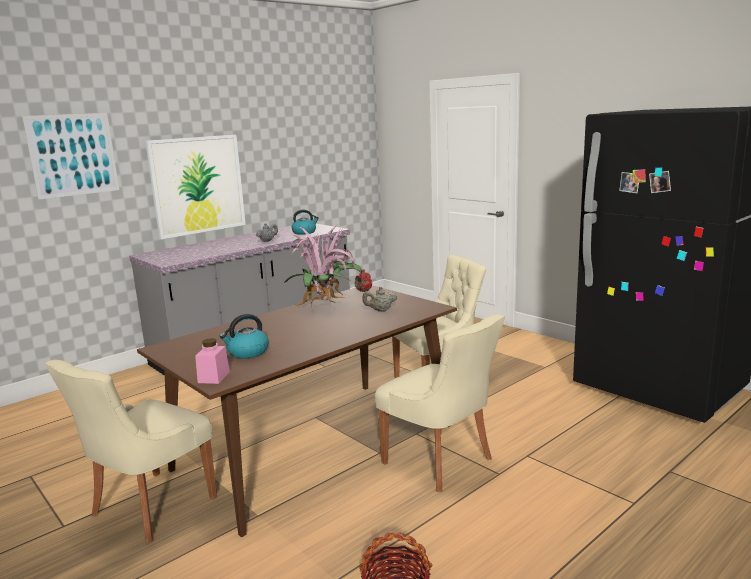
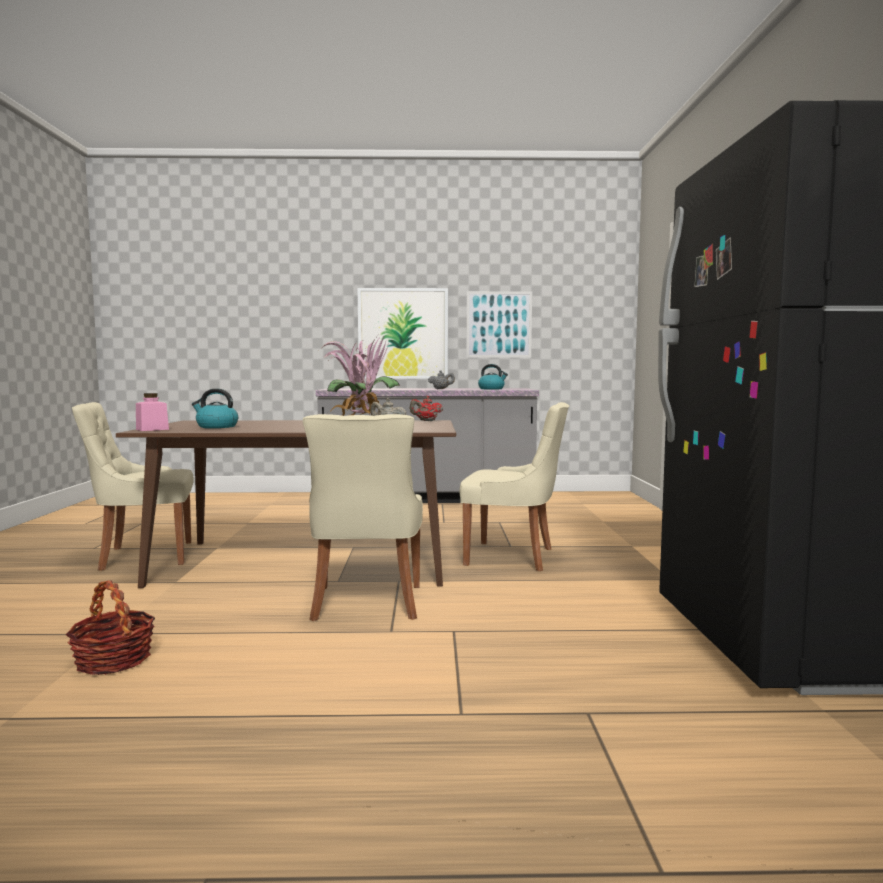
camera: 40 degrees right, 10 degrees down
(73, 155) = (295, 296): picture -> picture (499, 324)

